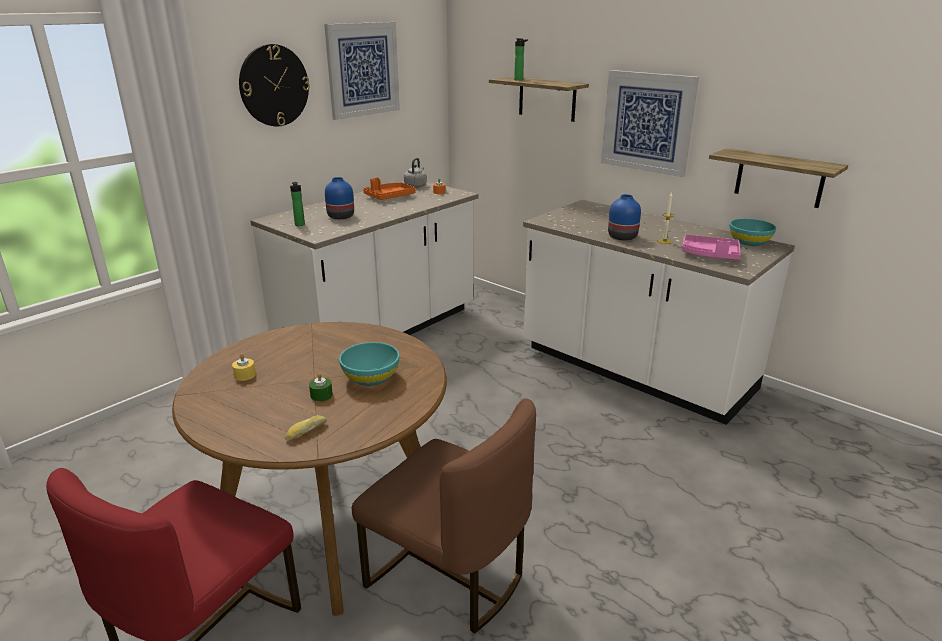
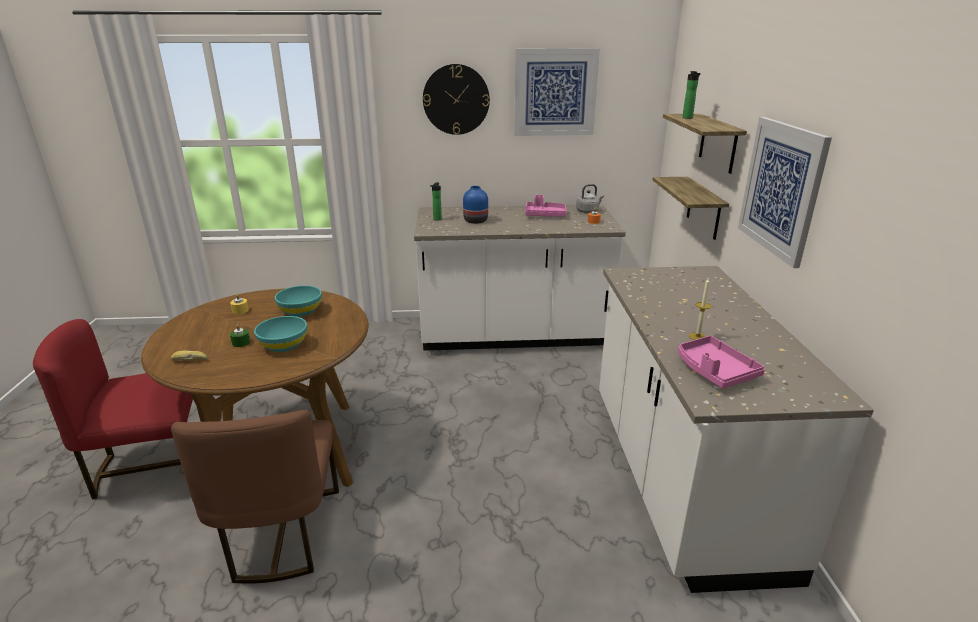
camera: 45 degrees right, 0 degrees up
(389, 197) = (545, 215): orange tray -> pink tray
(621, 237) = (661, 315): blue vase -> none
(749, 242) = (808, 379): turquoise bowl -> turquoise bowl (301, 311)
(779, 178) = (884, 304): shelf -> shelf (704, 208)

